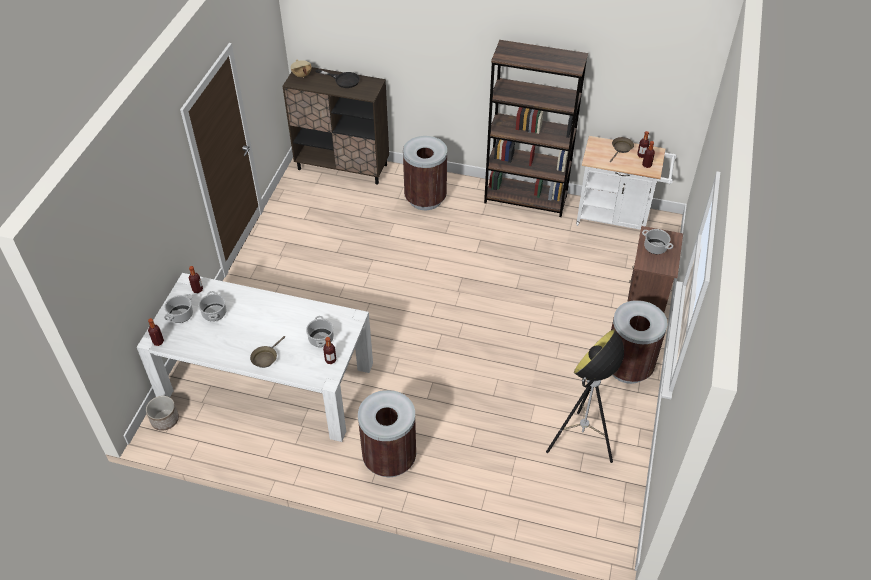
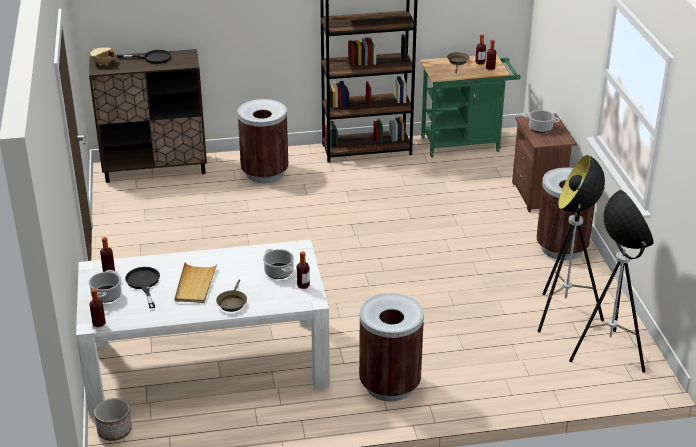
camera: 25 degrees left, 15 degrees down
(214, 313) = (144, 284): cooking pot -> black frying pan
(250, 328) = (195, 285): none -> beige tray
(590, 500) = (607, 355): none -> floor lamp
(617, 219) = (465, 143): white cart -> green cart

